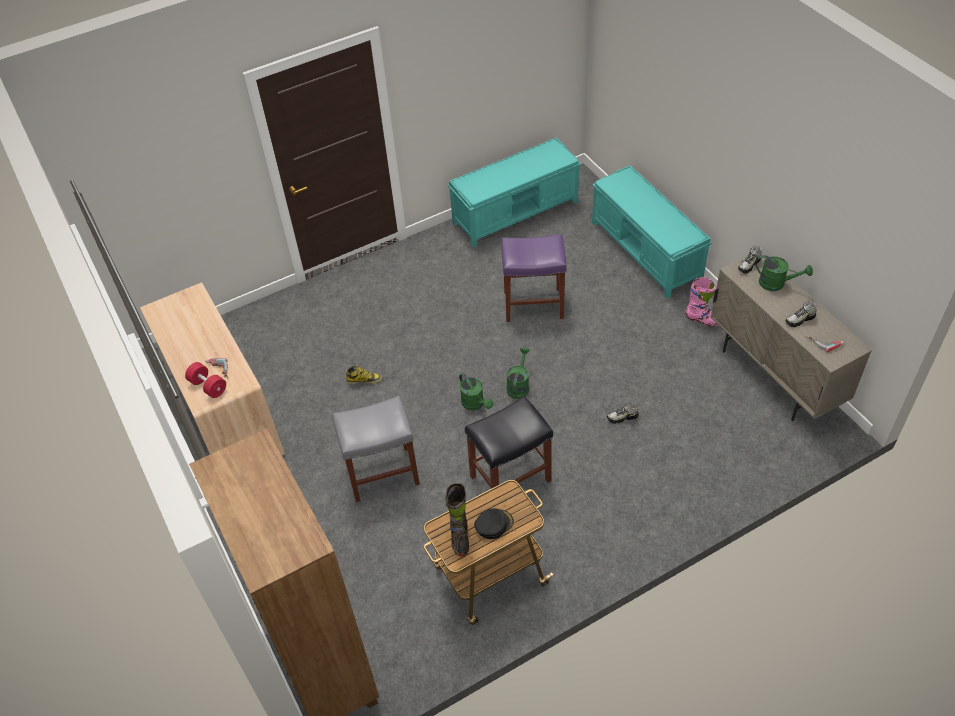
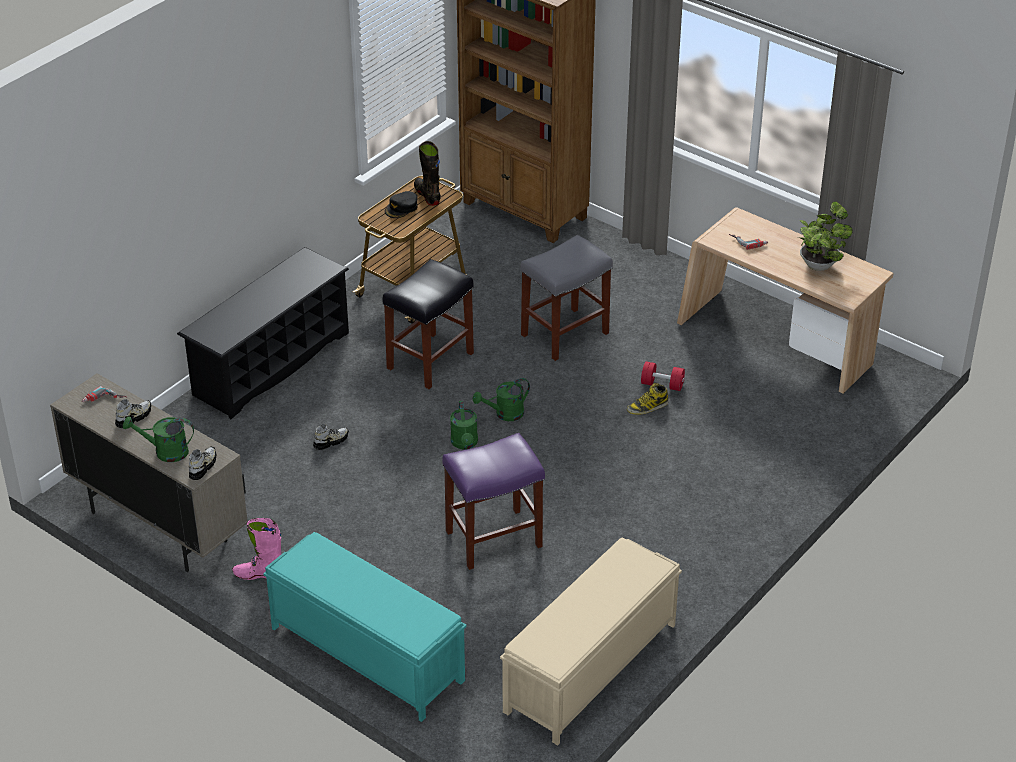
camera: 155 degrees right, 10 degrees down
(184, 331) = (819, 263): none -> potted plant
(208, 386) = (744, 228): red dumbbell -> red dumbbell (662, 385)
(475, 404) = (504, 414): green watering can -> green watering can turned 60 degrees counterclockwise
(516, 212) = (589, 669): turquoise bench -> beige bench
(652, 518) = (271, 364): none -> black shoe rack

